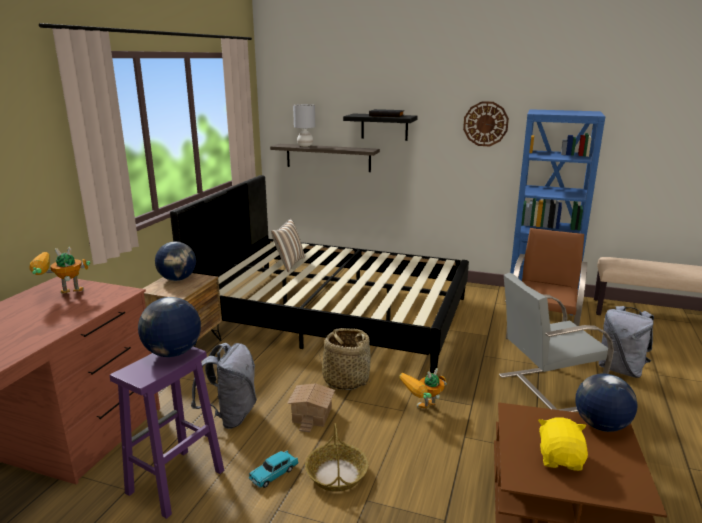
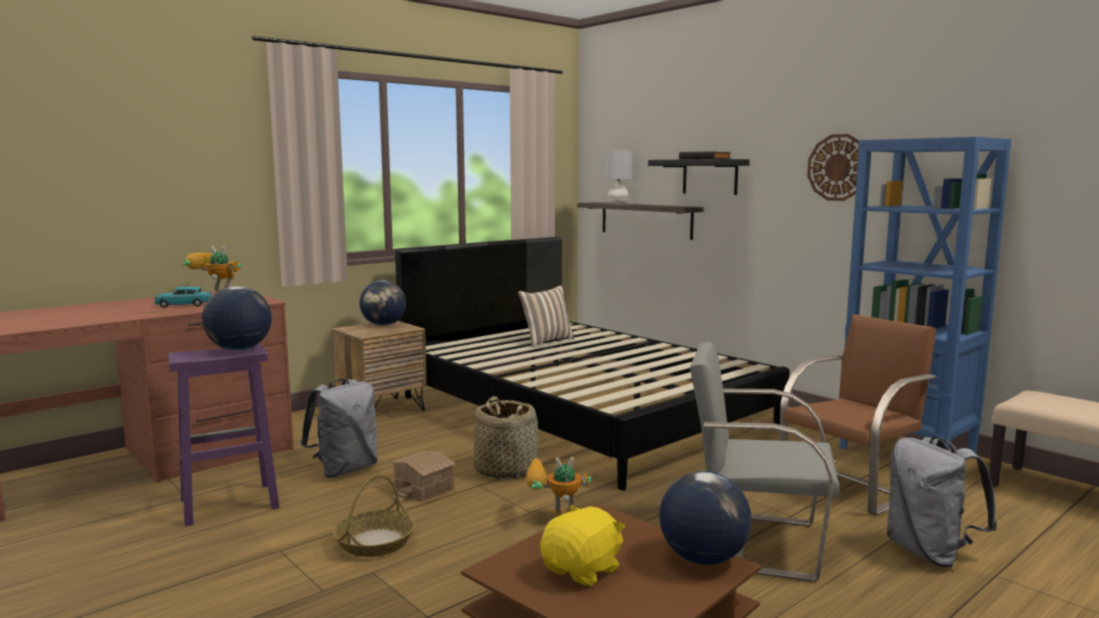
camera: 30 degrees right, 10 degrees down
(274, 474) = (317, 524): turquoise toy car -> turquoise toy car (184, 305)

